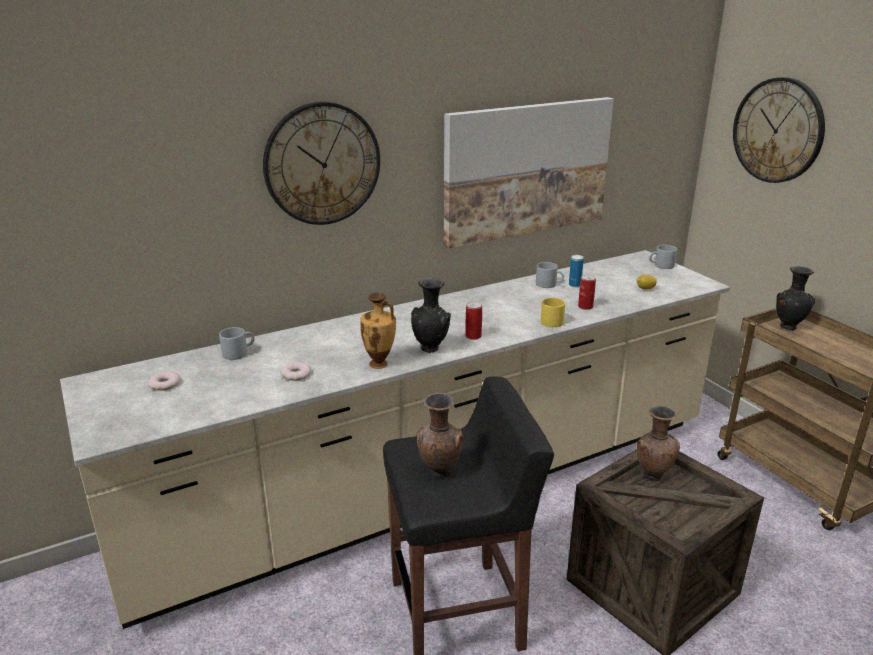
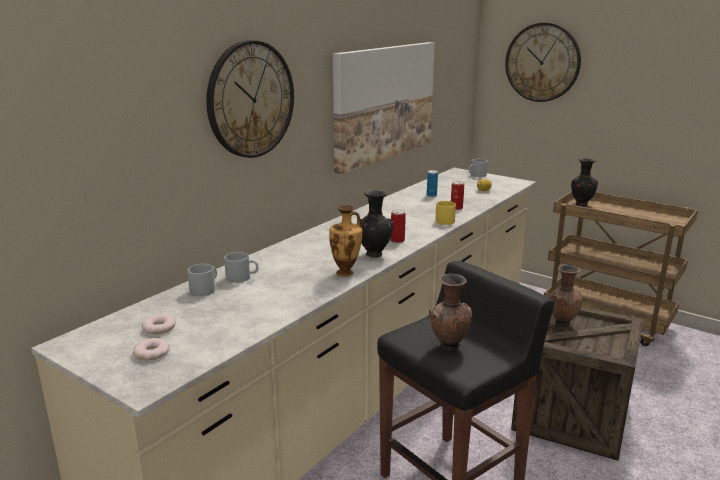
camera: 25 degrees left, 5 degrees down
(296, 374) = (281, 294): donut -> donut (152, 353)
(549, 284) = (412, 198): grey mug -> grey mug (242, 277)

